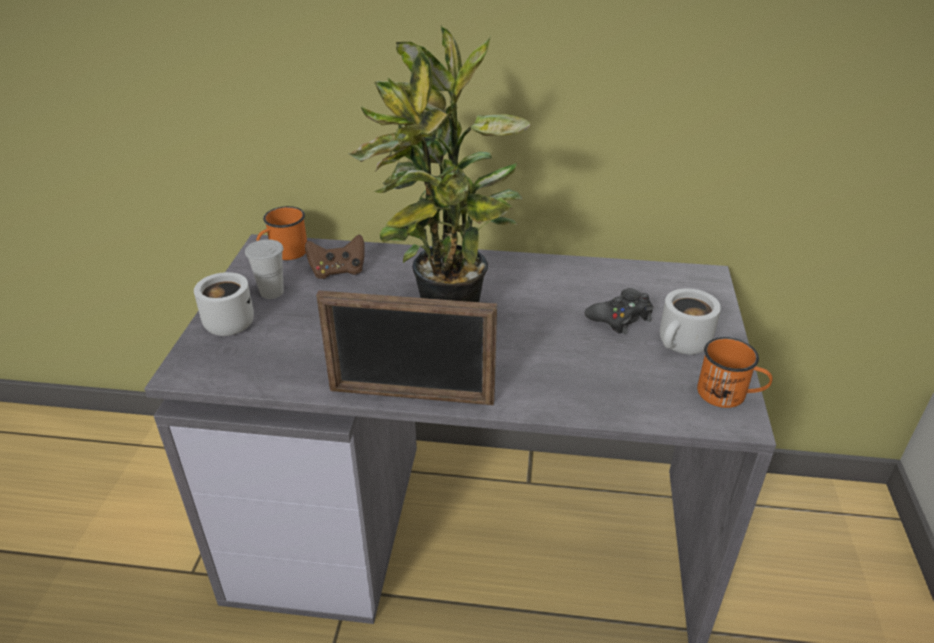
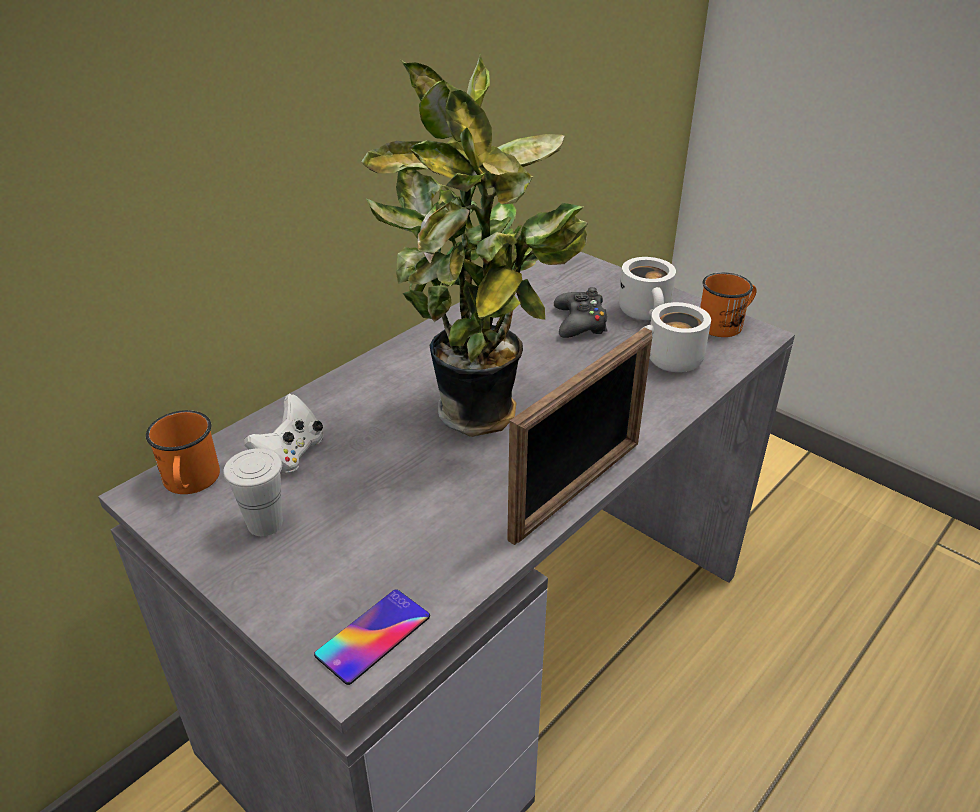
camera: 55 degrees left, 0 degrees up
(212, 370) = (373, 636): none -> phone
(225, 323) = (283, 590): white mug -> white mug (669, 363)
(338, 271) = (291, 454): brown game controller -> white game controller

